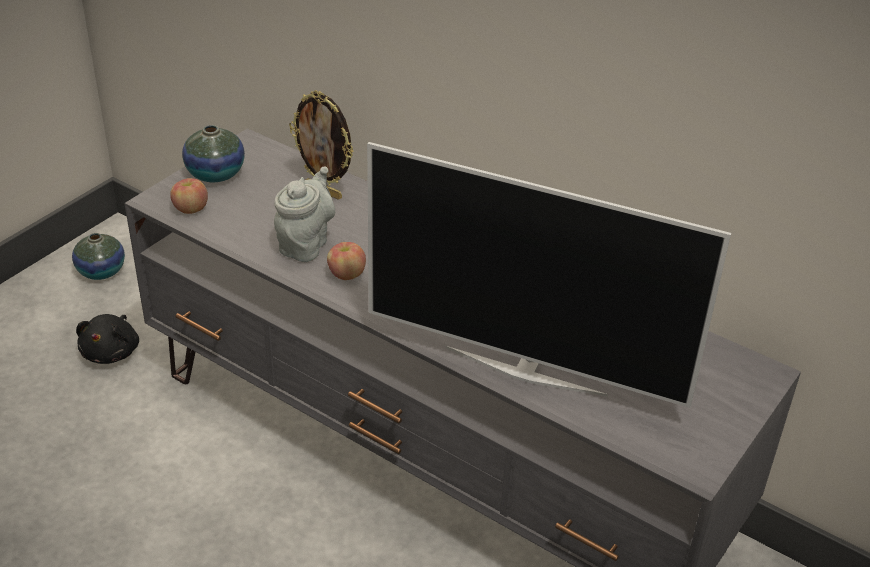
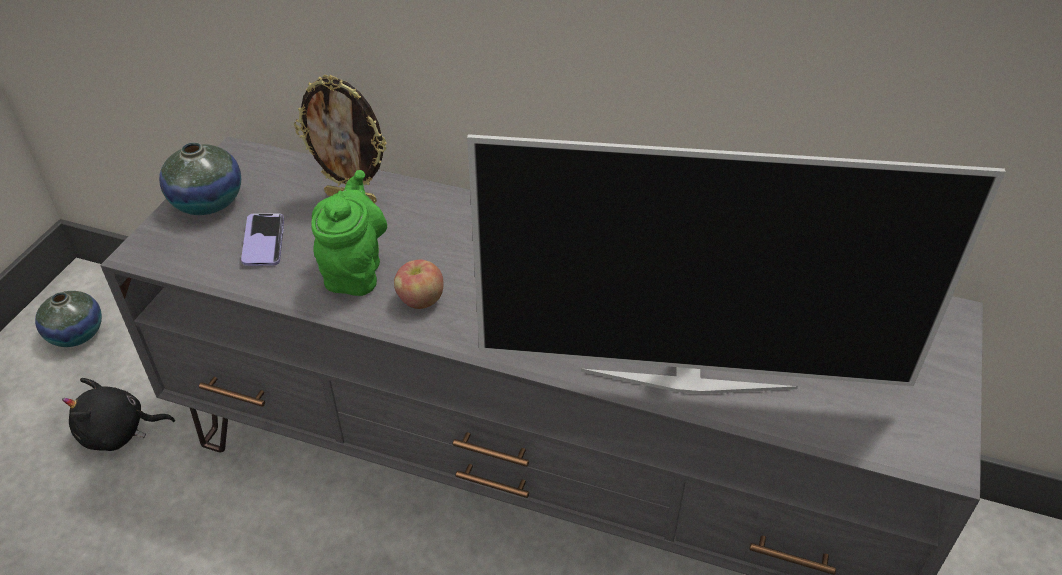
camera: 15 degrees left, 5 degrees up
(112, 352) = (119, 432): black plush toy -> black plush toy turned 90 degrees clockwise
(190, 209) = (191, 255): apple -> none
(246, 210) = (263, 241): none -> phone
(305, 244) = (354, 270): grey teapot -> green teapot

